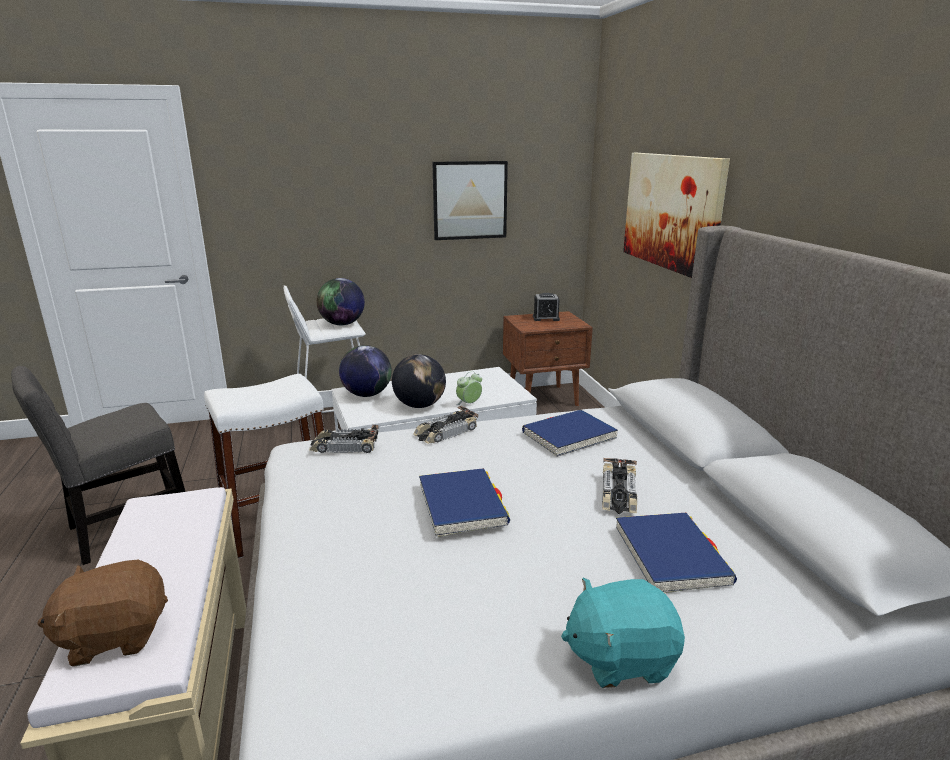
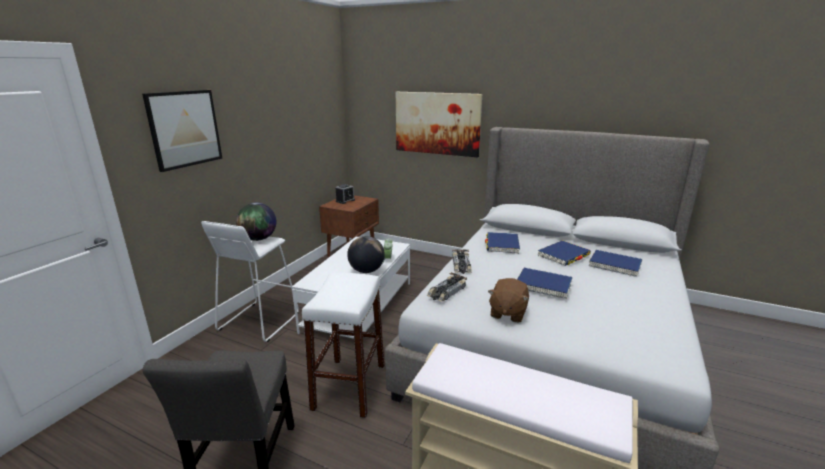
camera: 50 degrees left, 0 degrees up
(115, 636) = (579, 411): brown plush toy -> brown plush toy (507, 313)
(366, 394) = (323, 279): globe -> none
(470, 200) = (294, 130): picture -> picture (184, 129)
(618, 493) = (563, 255): toy car -> blue book
(620, 657) = (669, 296): turquoise plush toy -> none

